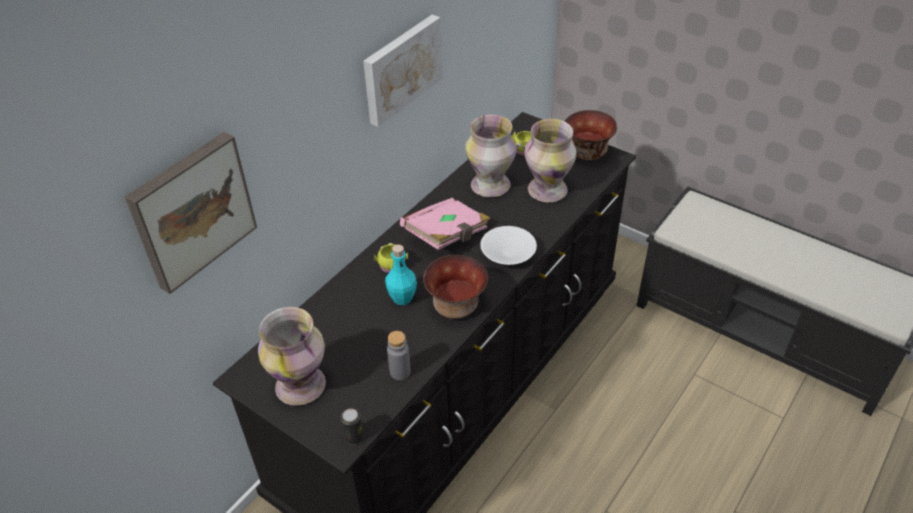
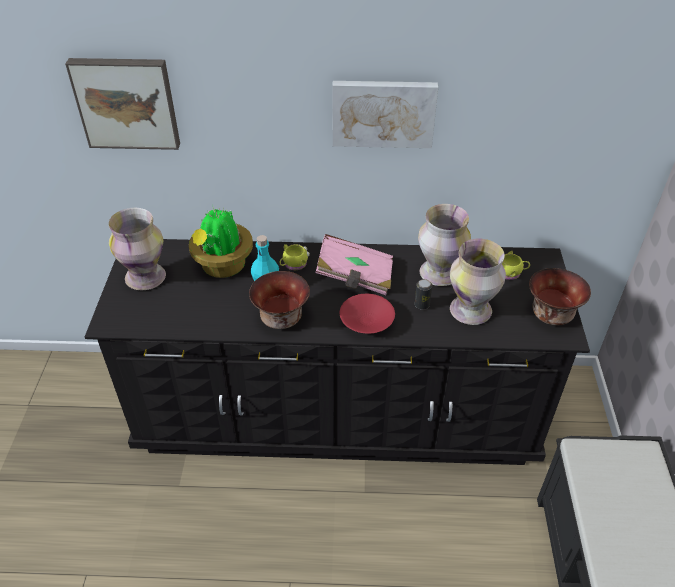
camera: 55 degrees right, 0 degrees up
(344, 318) = (223, 266): none -> potted plant
(354, 437) = (117, 326): can -> can (422, 305)
(400, 372) = (192, 320): grey bottle -> none
(508, 254) = (366, 322): white bowl -> red bowl

